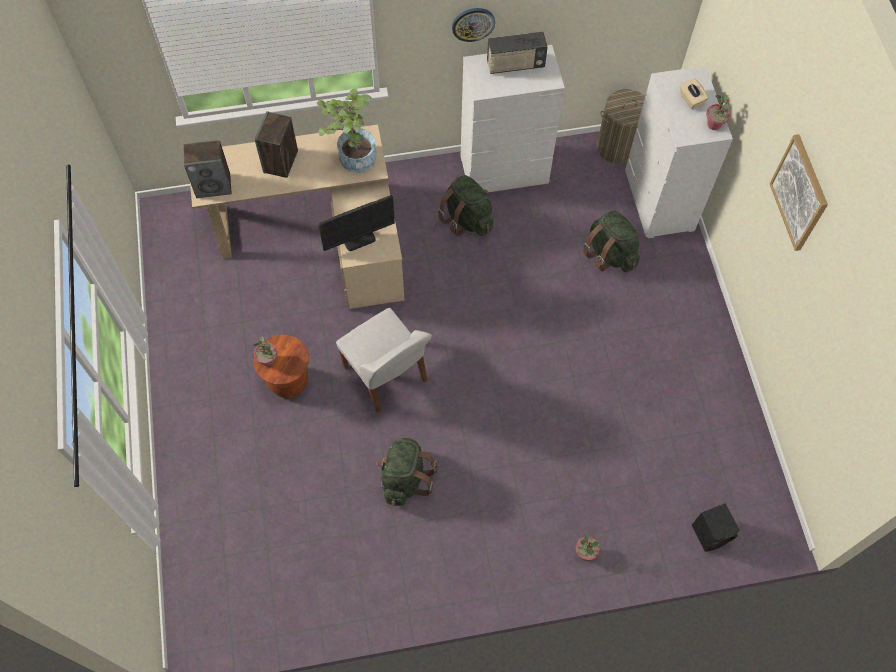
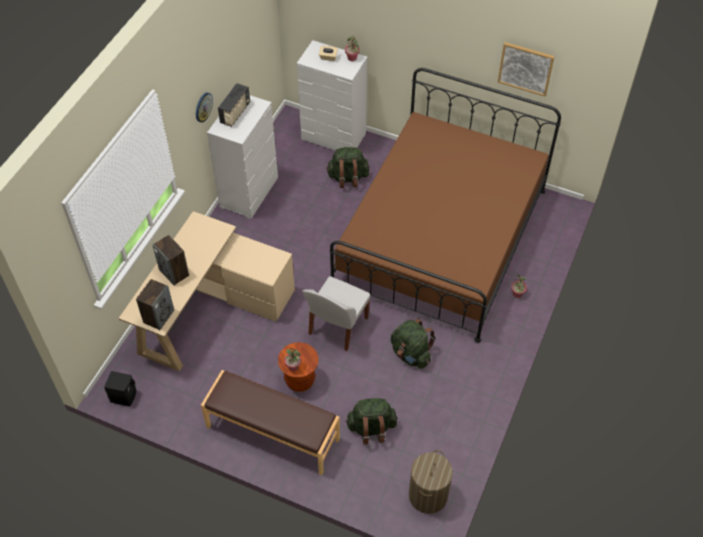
camera: 55 degrees left, 10 degrees down
(203, 397) = (272, 433): none -> brown bench
(352, 157) = (204, 235): potted plant -> none
(358, 238) = (259, 267): monitor -> none
(386, 376) = (337, 327): white chair -> white chair turned 120 degrees clockwise
(467, 219) = (266, 229): green backpack -> green backpack (371, 428)
(603, 411) = (441, 237): none -> brown bed
(618, 147) = (282, 134): laundry basket -> laundry basket (428, 495)
(711, 533) = (545, 233): black speaker -> black speaker (124, 395)
(799, 193) = (441, 38): picture -> picture (525, 68)

